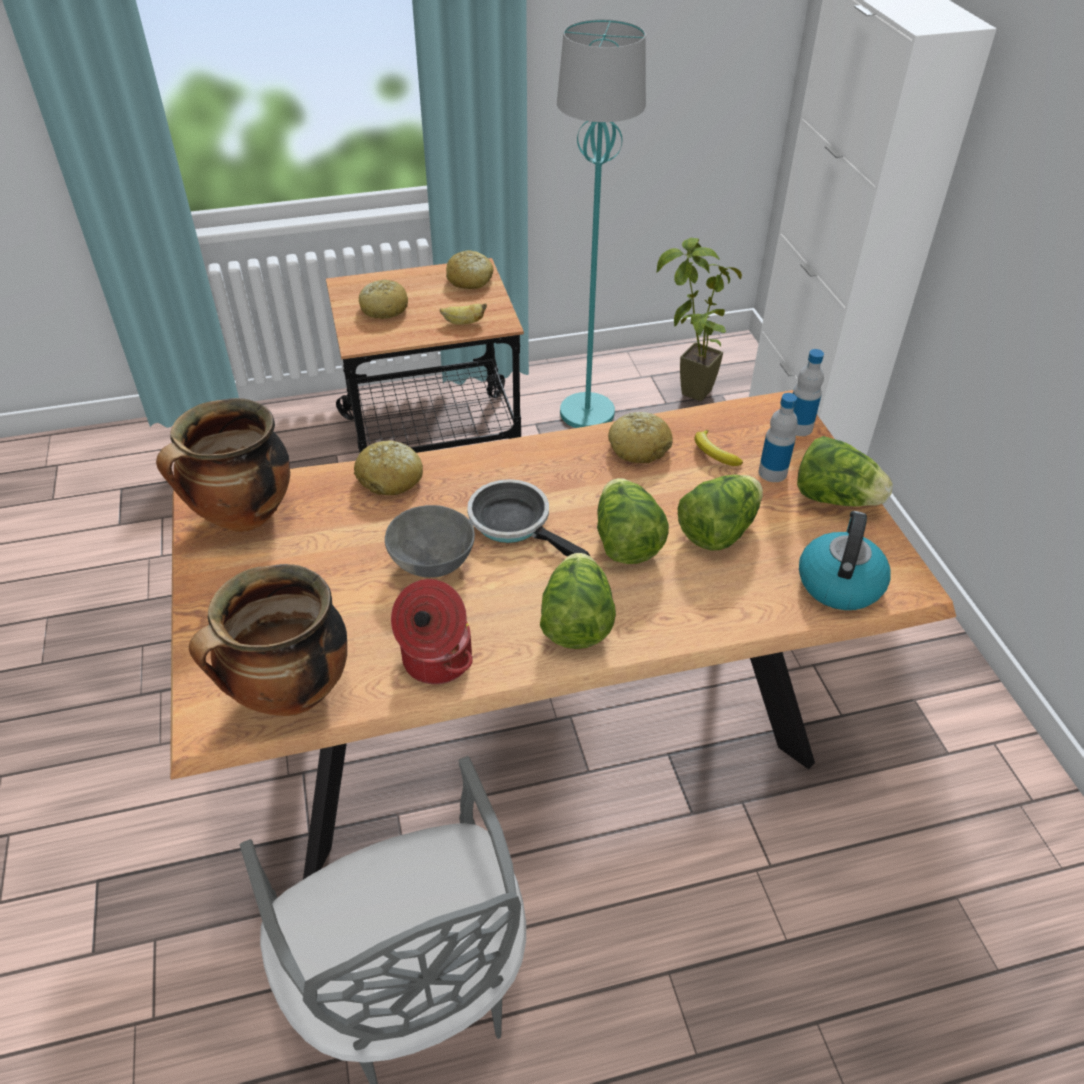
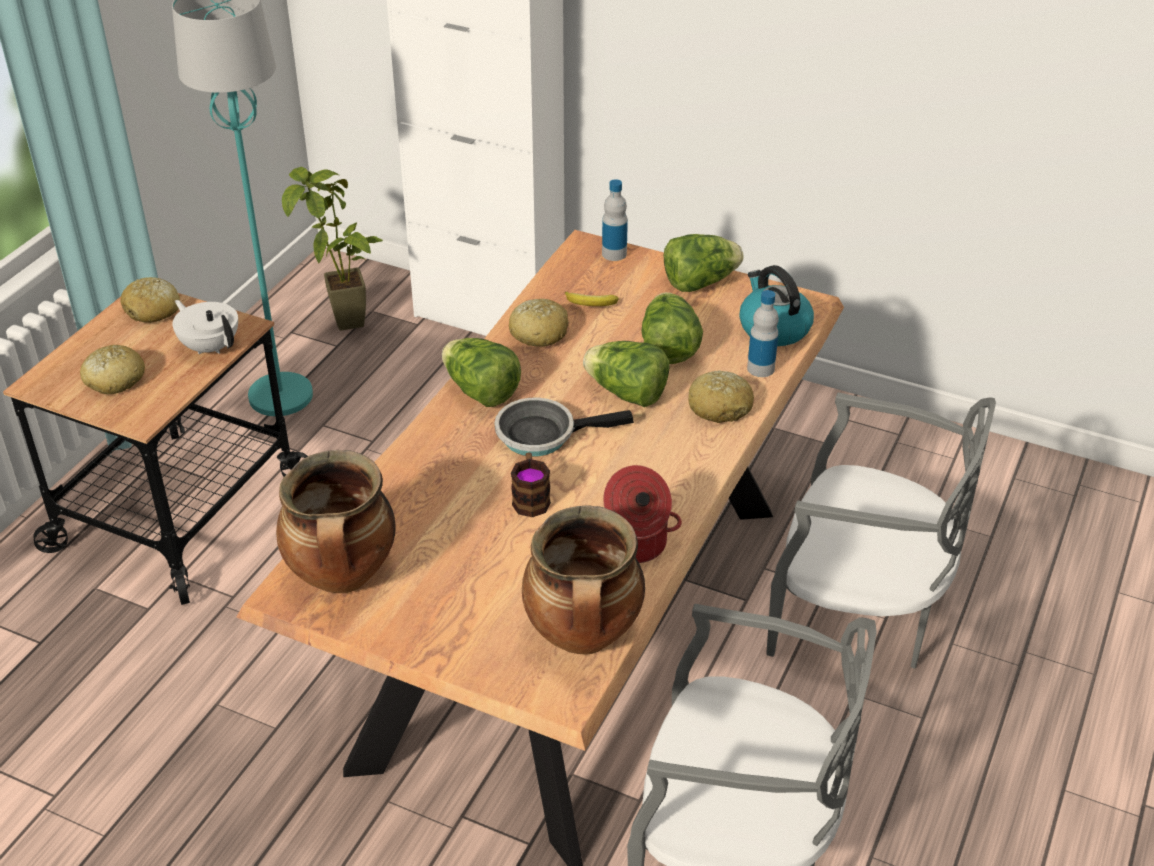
camera: 50 degrees left, 5 degrees down
(390, 478) = (406, 472): bread -> bread (720, 407)
(430, 562) = (530, 498): grey bowl -> mug
(463, 323) = (210, 346): banana -> white teapot
(575, 622) = (675, 459): lettuce -> lettuce (480, 392)
(767, 914) = (858, 614): none -> grey chair
(772, 472) = (643, 292): bottle -> bottle (760, 368)

